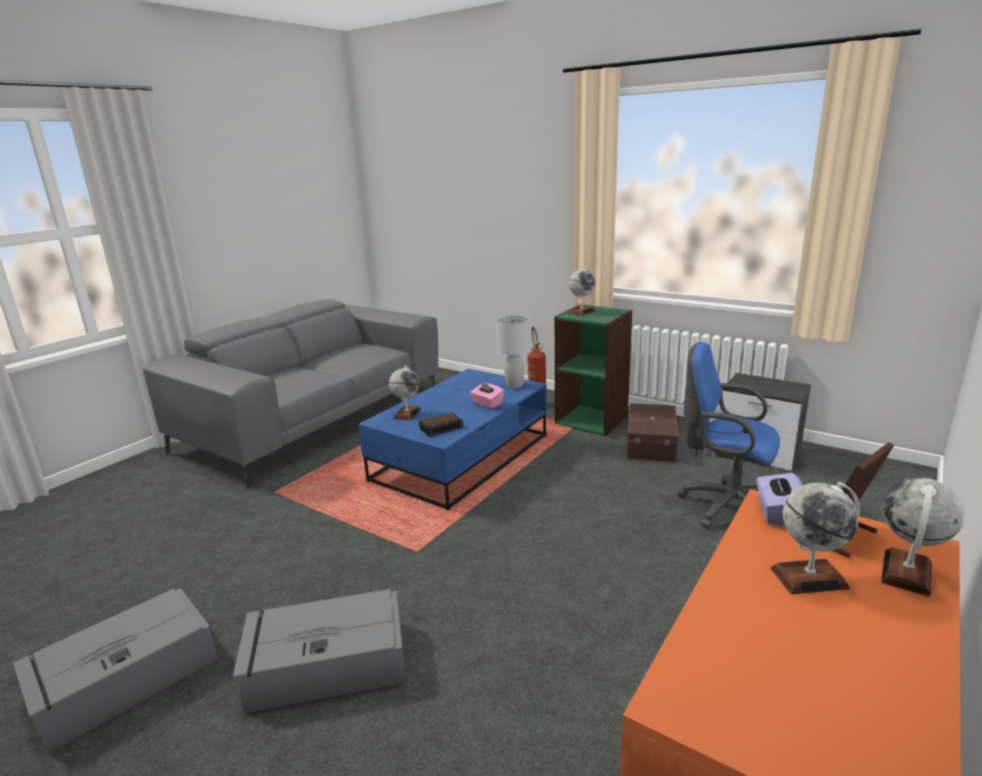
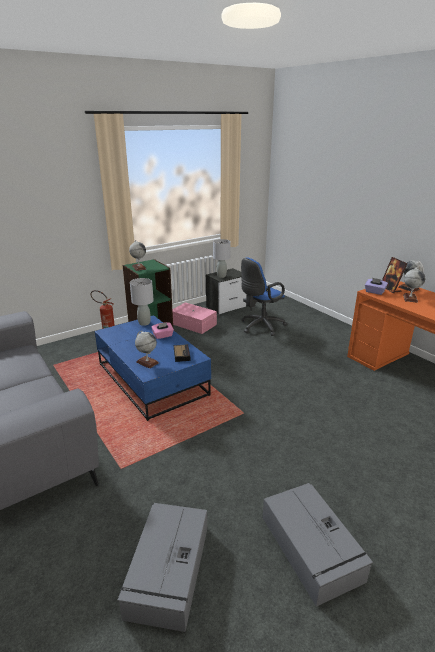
camera: 70 degrees left, 5 degrees up
(325, 664) = (323, 457): grey storage box -> grey storage box (168, 572)
(652, 443) = (193, 323): brown storage box -> pink storage box
(749, 384) = (221, 276): none -> grey table lamp

